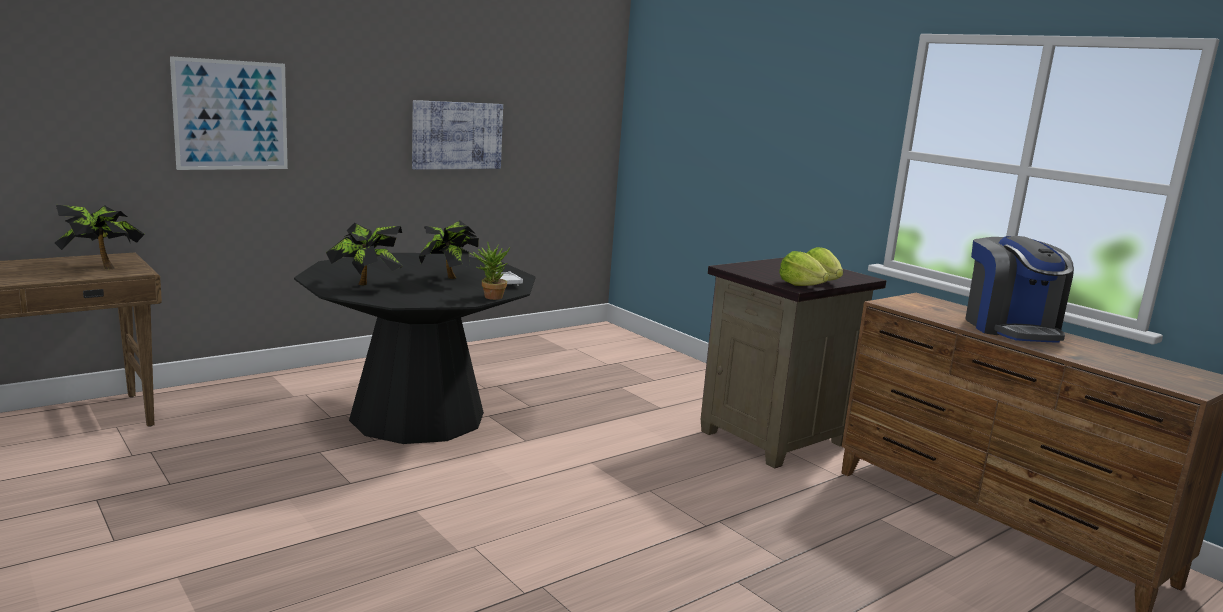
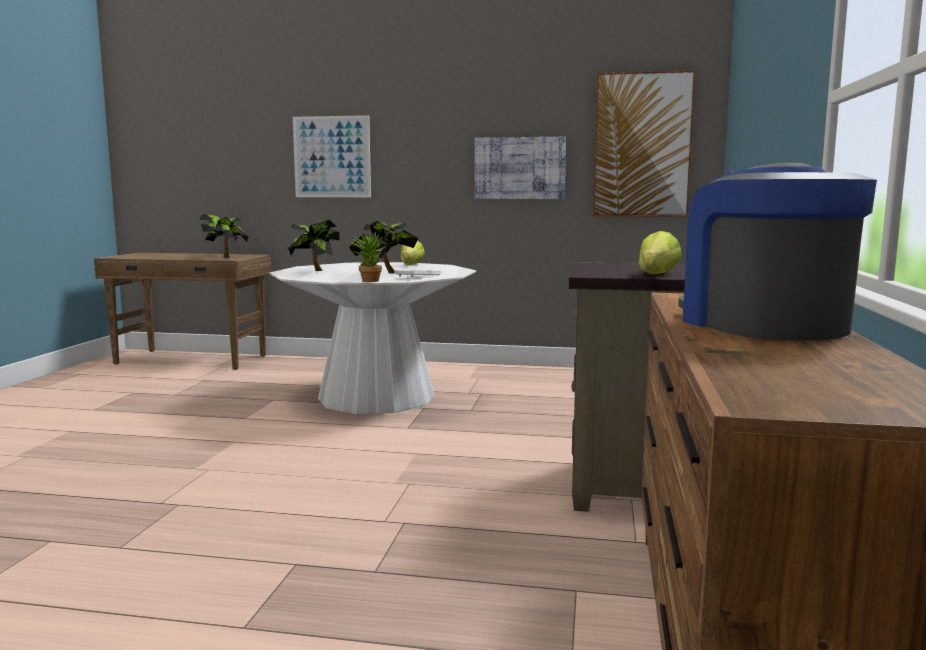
camera: 50 degrees right, 5 degrees down
(418, 416) = (376, 397): black dining table -> white dining table
(563, 116) = (642, 145): none -> picture
(801, 285) = (605, 274): lettuce -> lettuce (411, 265)
(1011, 328) = (761, 324): coffee machine -> coffee machine turned 120 degrees clockwise

